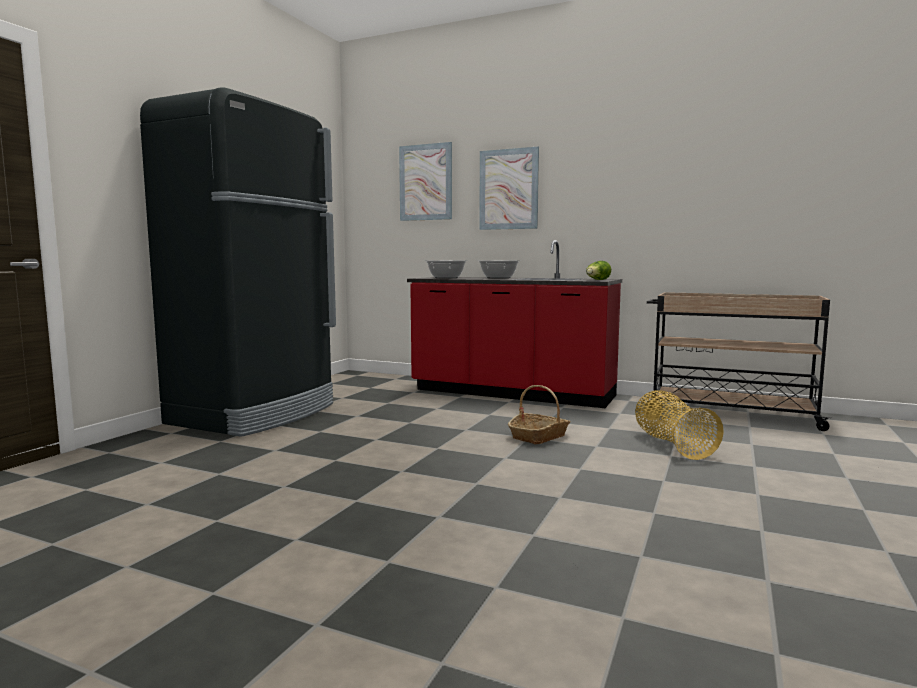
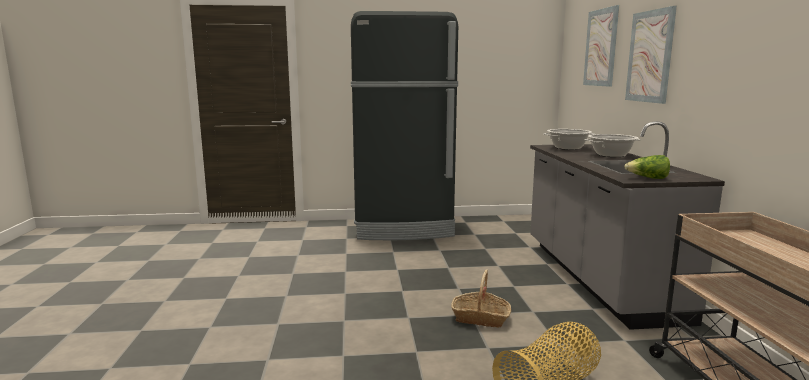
camera: 60 degrees right, 5 degrees up
(512, 393) = (597, 278): red counter -> grey counter

